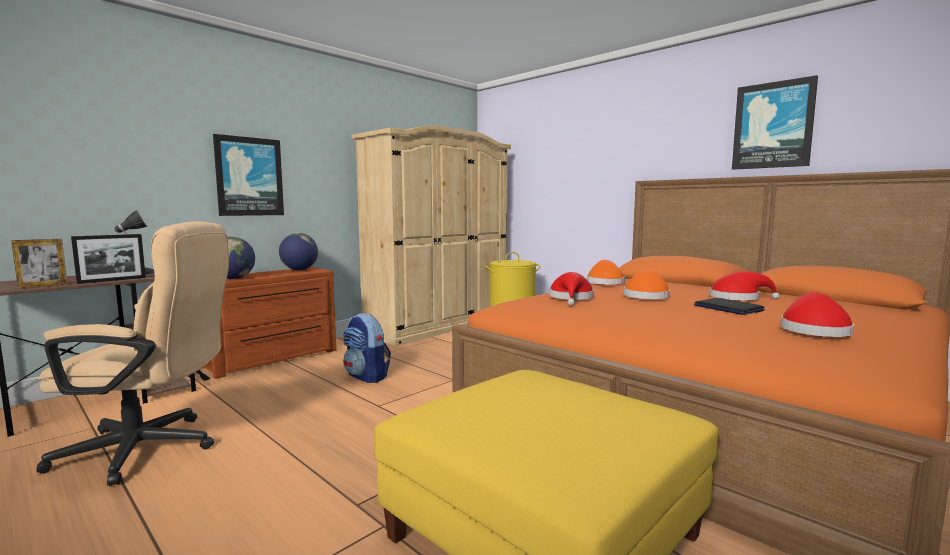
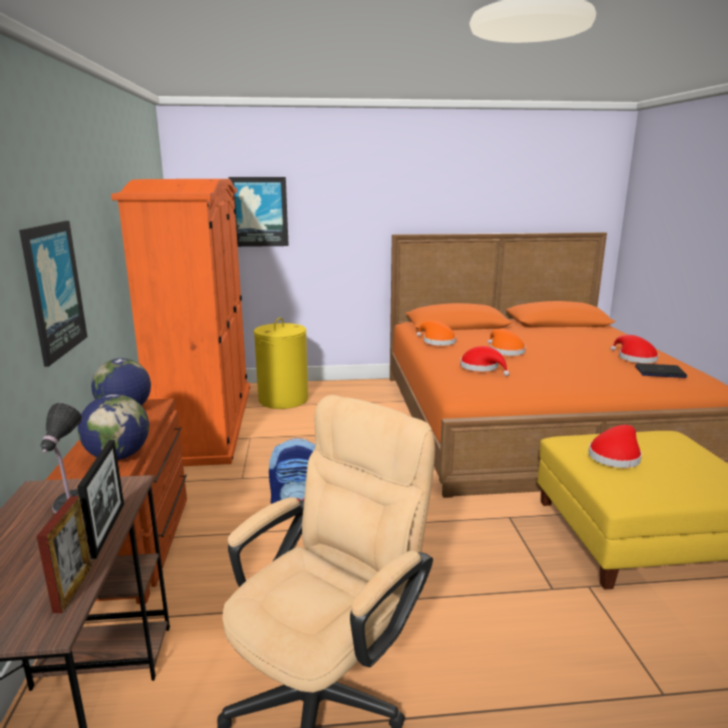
camera: 50 degrees left, 10 degrees up
(439, 325) = (206, 421): beige wardrobe -> orange wardrobe
(727, 308) = (565, 350): laptop -> laptop (660, 372)
(738, 298) = (541, 338): red hat -> red hat (615, 456)
(773, 125) = (498, 192): picture -> picture (259, 212)

